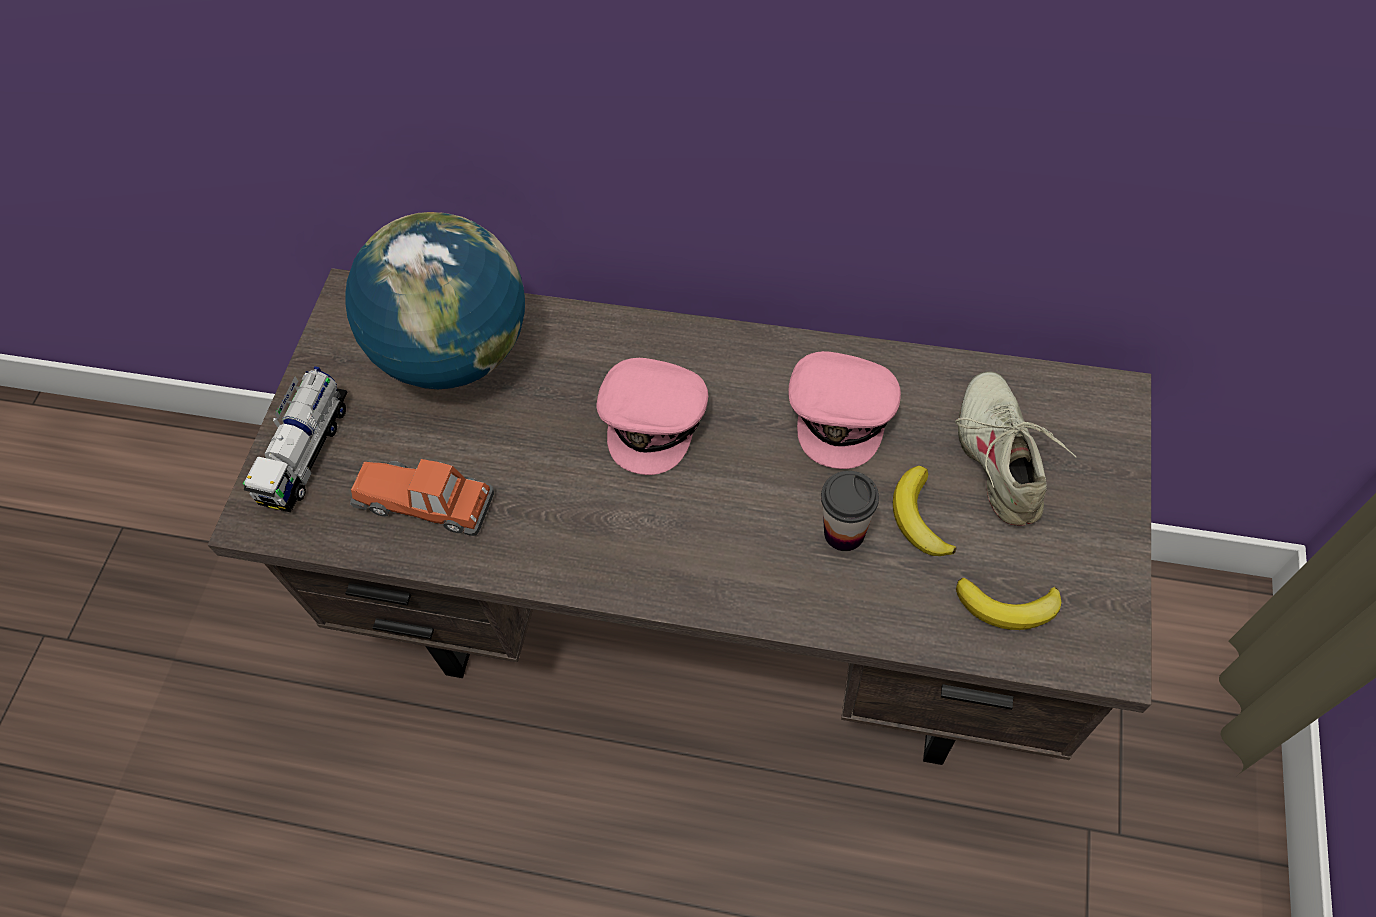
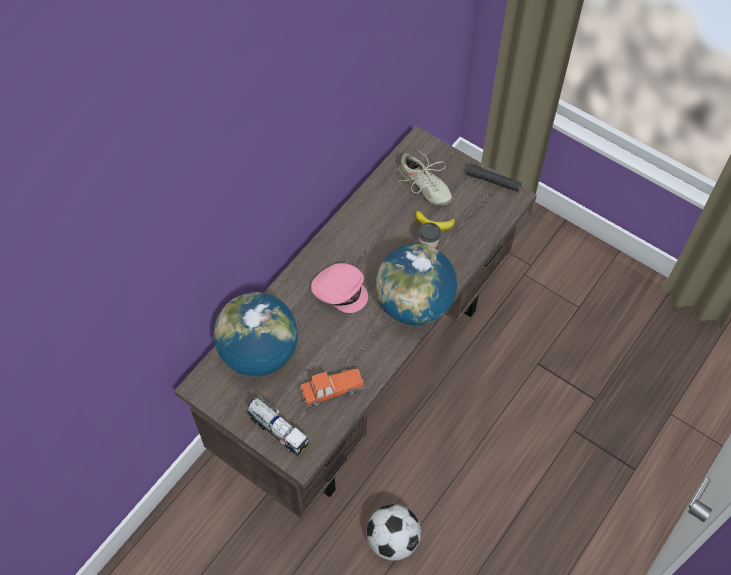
camera: 70 degrees left, 0 degrees up
(405, 818) = (393, 540): none -> football
(426, 501) = (331, 389): toy car -> toy car turned 150 degrees counterclockwise
(693, 565) = (414, 304): none -> globe
(842, 412) = (375, 226): pink cap -> none
(1001, 457) = (424, 187): beige shoe -> beige shoe turned 150 degrees counterclockwise
(1008, 607) = (483, 215): banana -> none
(1117, 590) = (493, 181): none -> black flashlight

